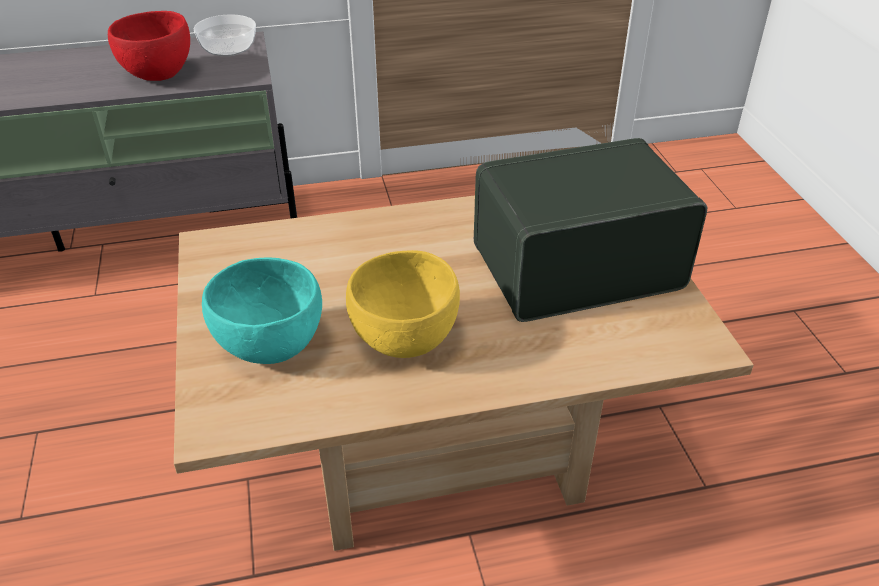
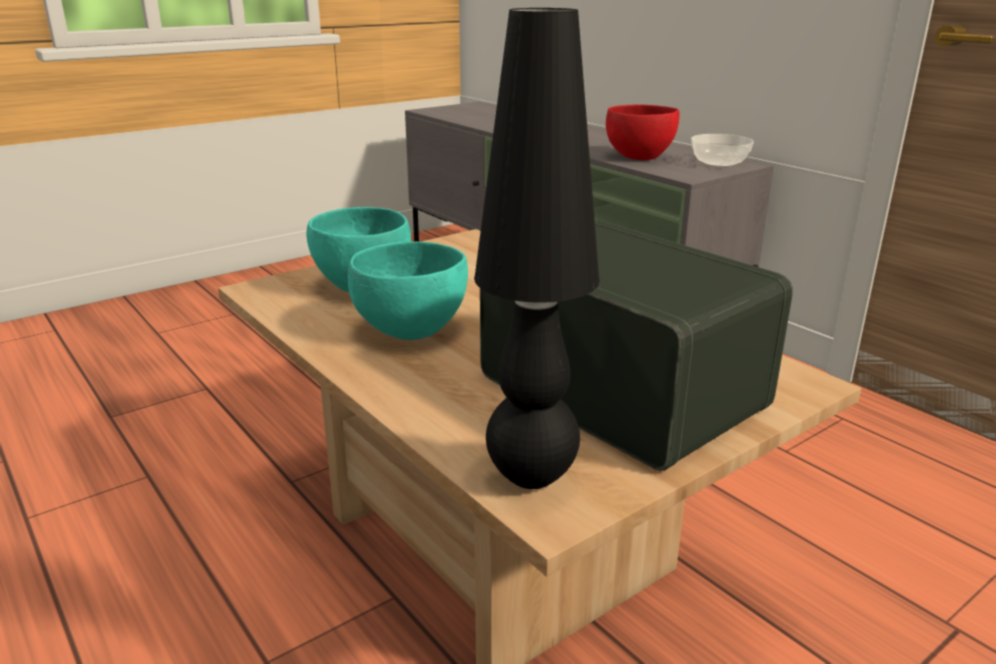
camera: 65 degrees right, 15 degrees down
(404, 339) = (411, 329): yellow bowl -> turquoise bowl
(668, 343) = (531, 477): none -> black table lamp

